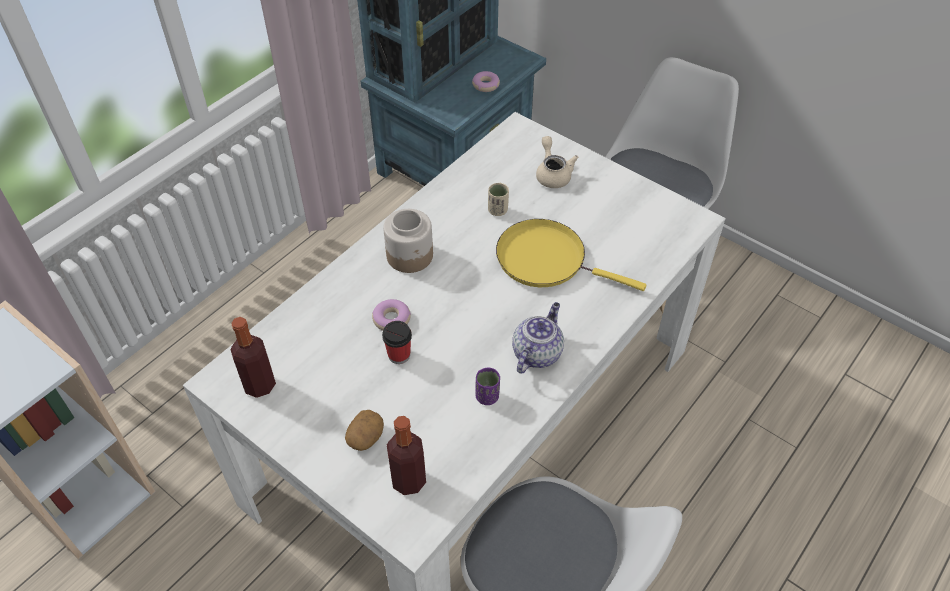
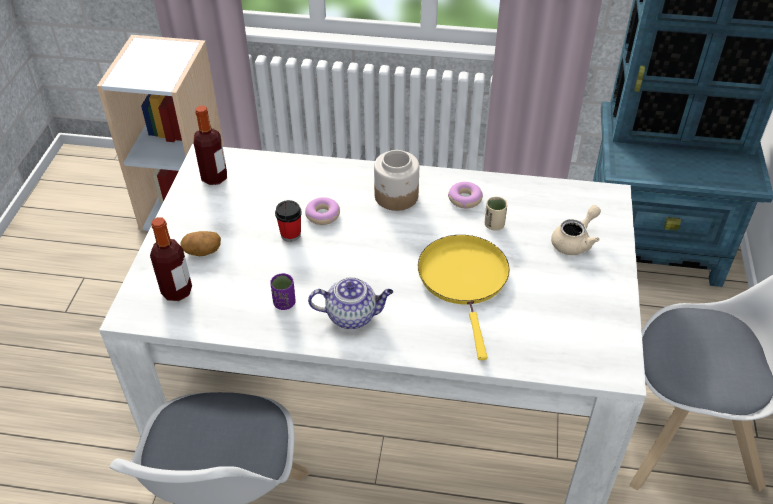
camera: 60 degrees right, 5 degrees down
(485, 85) = (685, 173): donut -> donut (465, 199)

